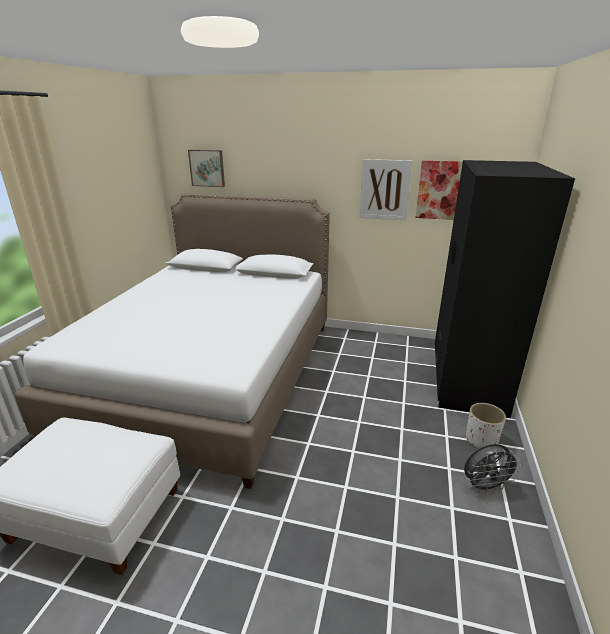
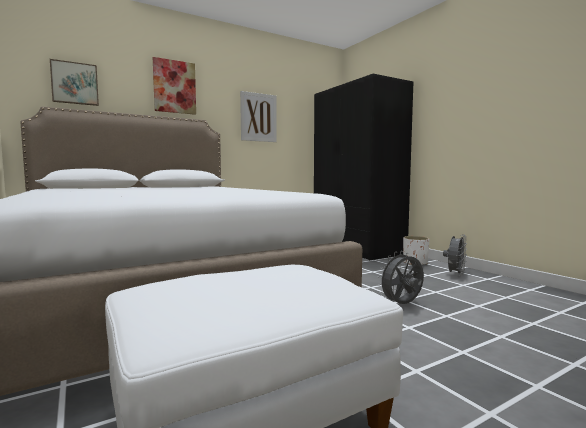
camera: 45 degrees left, 20 degrees down
(329, 492) = (402, 305): none -> grey fan
(441, 190) = (296, 119): picture -> picture (174, 87)

